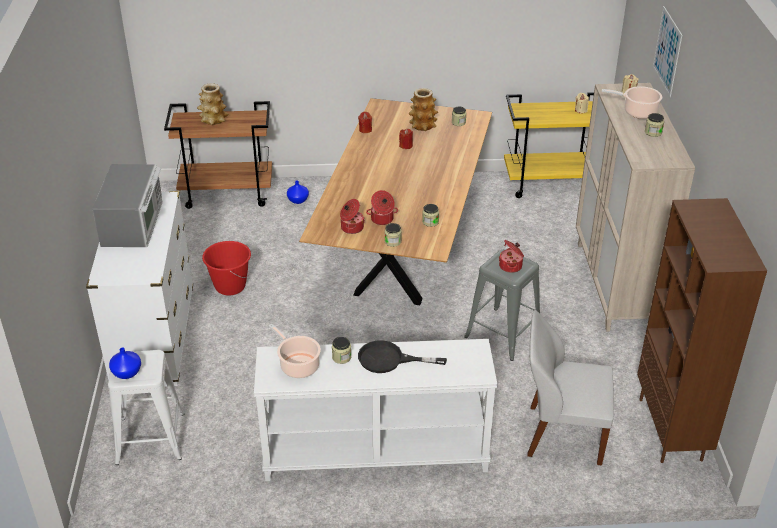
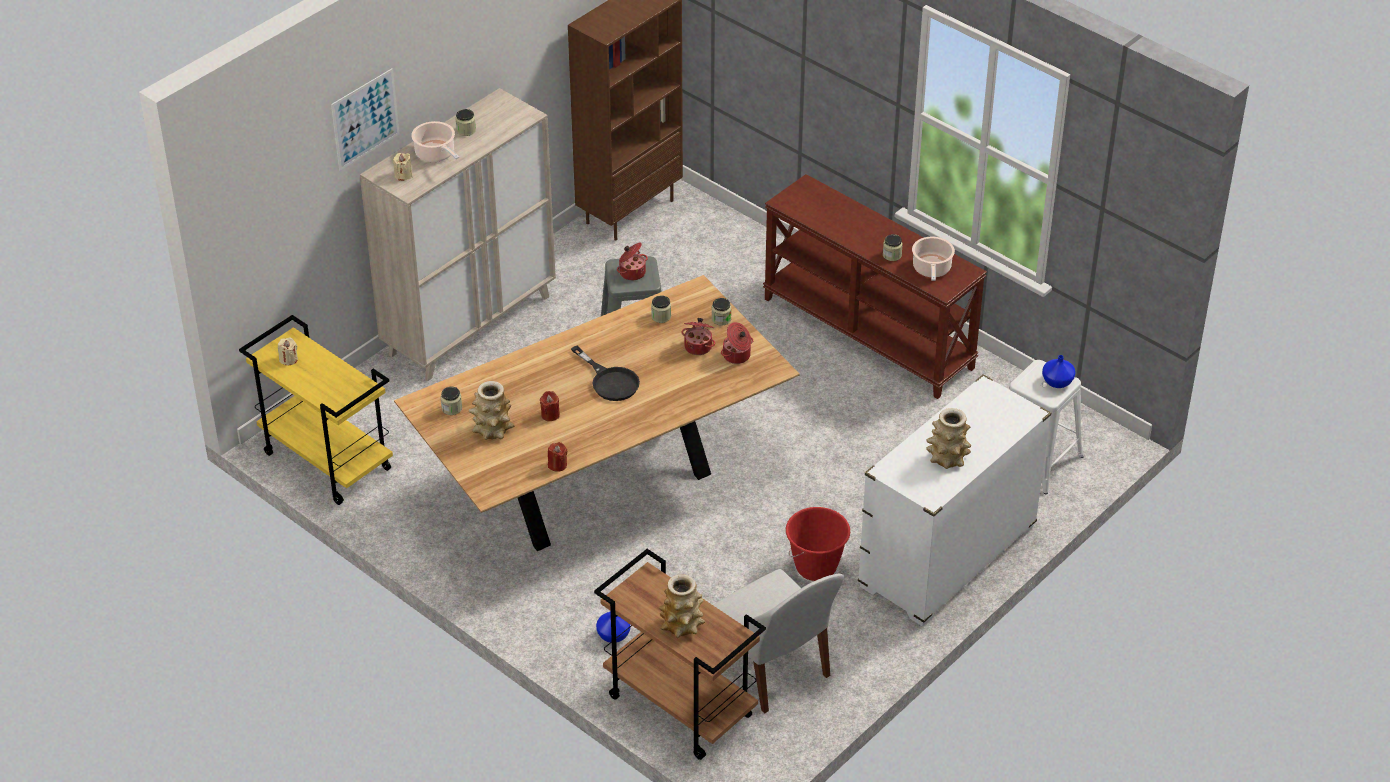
camera: 135 degrees left, 5 degrees up
(134, 223) = (947, 458): microwave -> vase
(375, 455) = (869, 333): white console table -> brown console table
(389, 360) = (859, 232): black frying pan -> black frying pan (610, 381)
(562, 434) = (711, 257): white chair -> white chair (773, 670)

